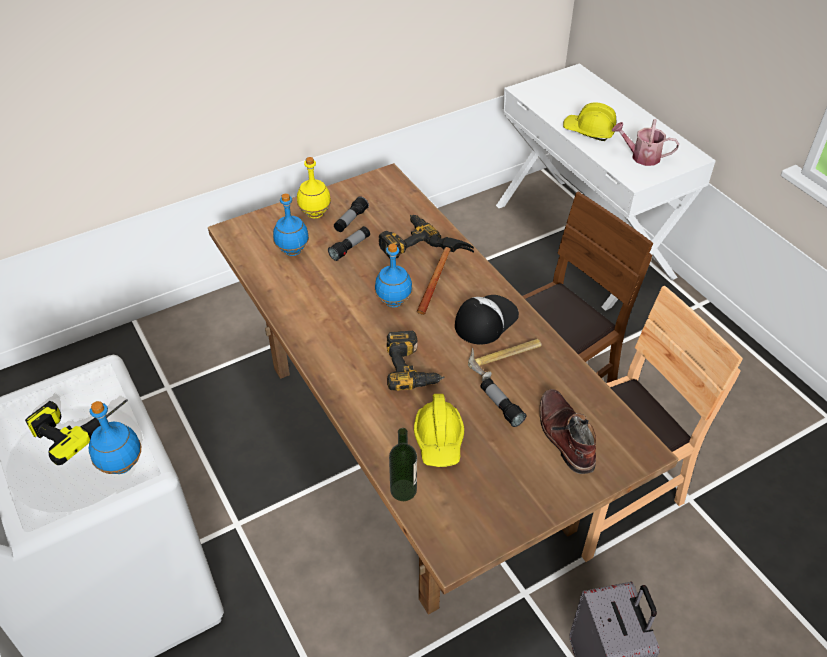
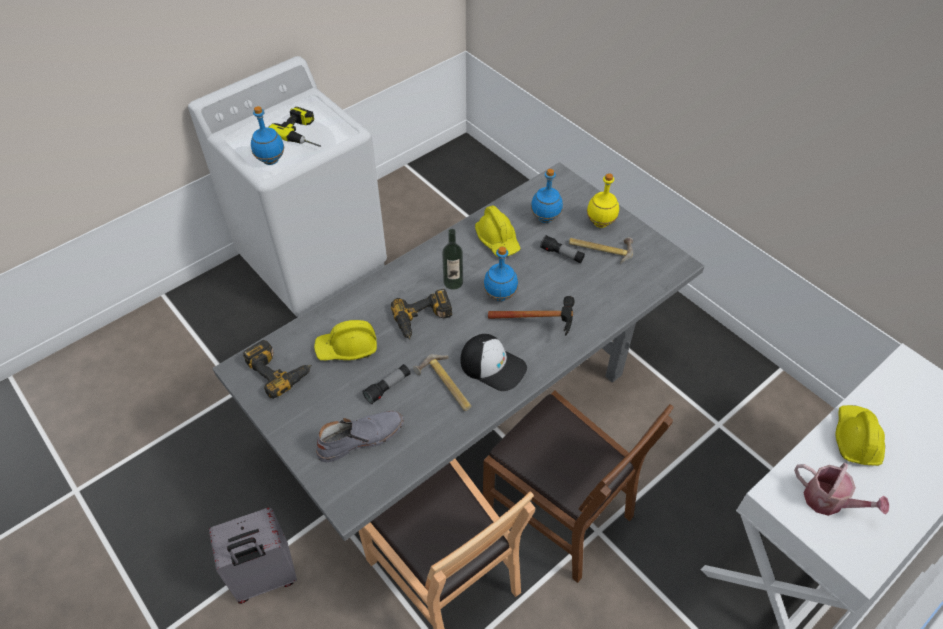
camera: 80 degrees right, 5 degrees up
(312, 292) = (498, 240): none -> yellow hard hat
(351, 220) = (601, 248): flashlight -> hammer
(403, 490) = (296, 331): bottle -> bottle (453, 282)
(405, 240) = (587, 292): power drill -> power drill (279, 370)
(411, 441) = (472, 405): brown dining table -> grey dining table
(564, 436) = (360, 438): brown boot -> grey boot
(641, 156) = (829, 501): watering can -> watering can turned 120 degrees clockwise

